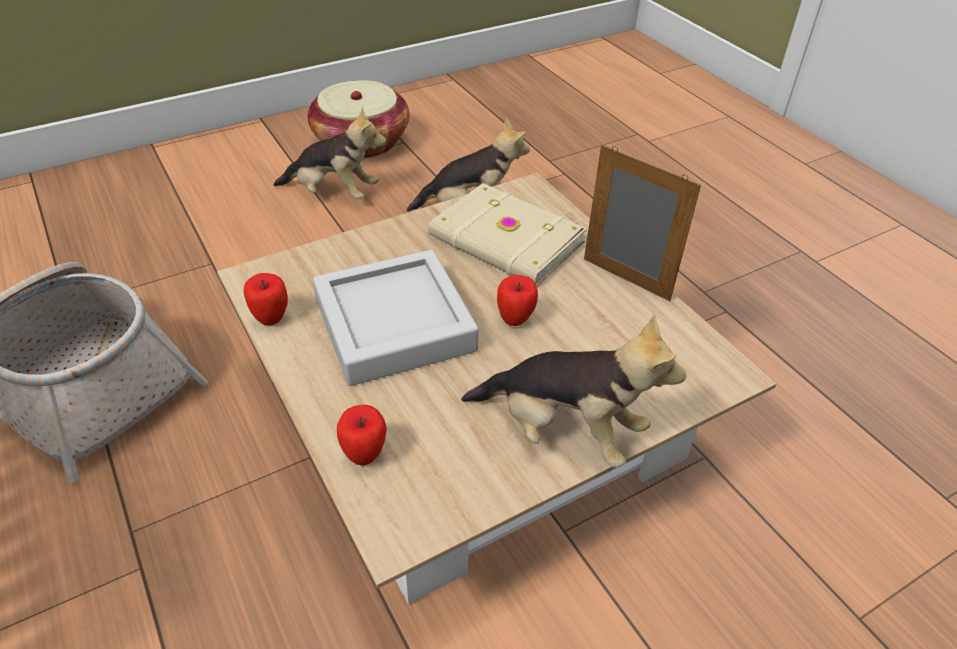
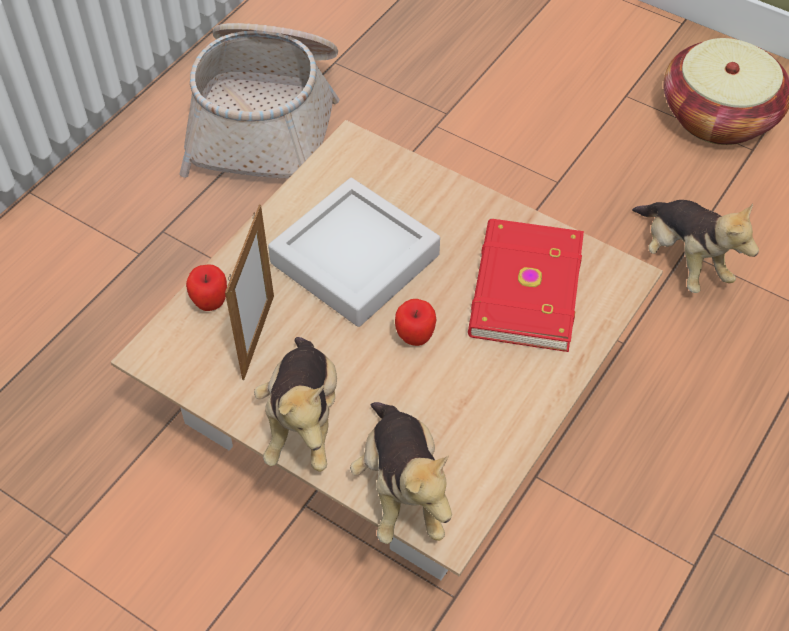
camera: 65 degrees right, 10 degrees up
(271, 318) = (313, 180): apple -> none
(333, 193) = (613, 140): plush toy -> plush toy (402, 489)
(505, 241) = (523, 289): beige book -> red book
(625, 279) = (532, 405): picture frame -> picture frame (258, 337)

